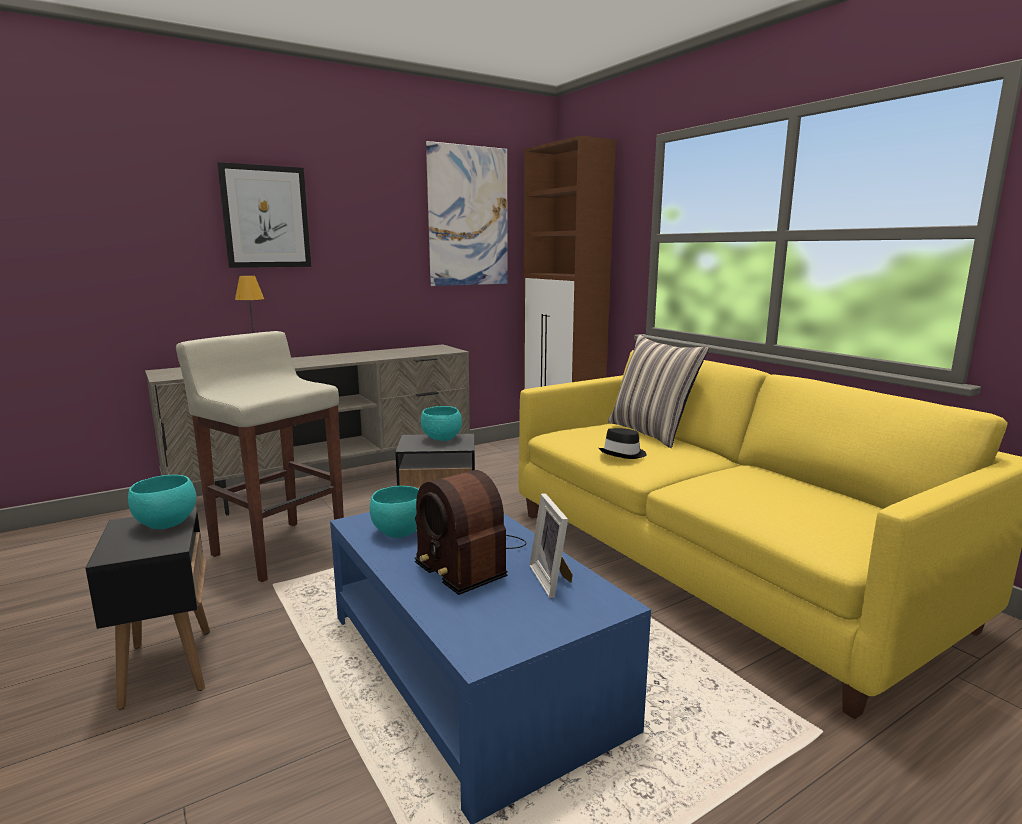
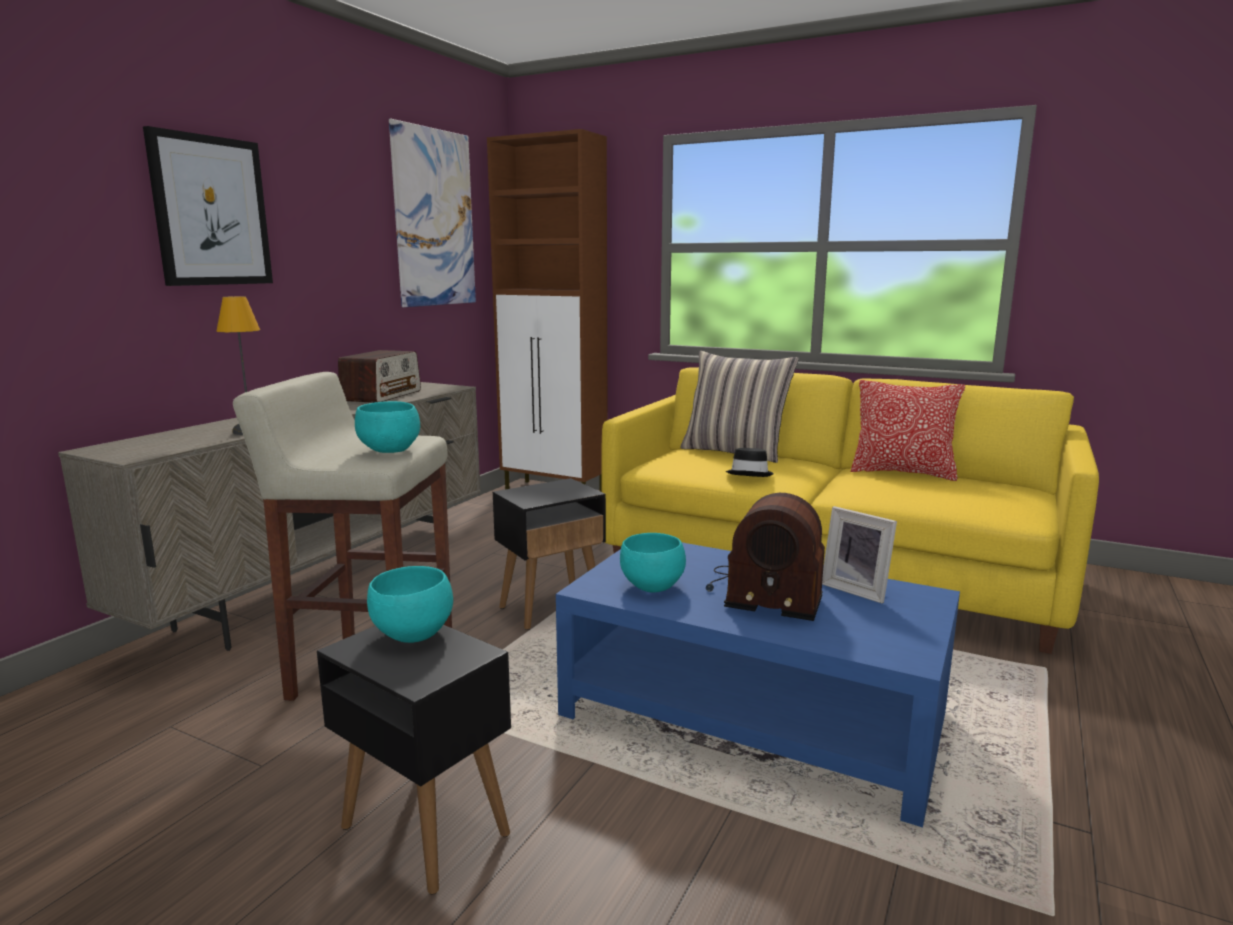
camera: 30 degrees left, 0 degrees up
(391, 352) = (382, 395): none -> radio
(442, 439) = (550, 488): turquoise bowl -> turquoise bowl (391, 451)
(783, 479) = (902, 473): none -> pillow

